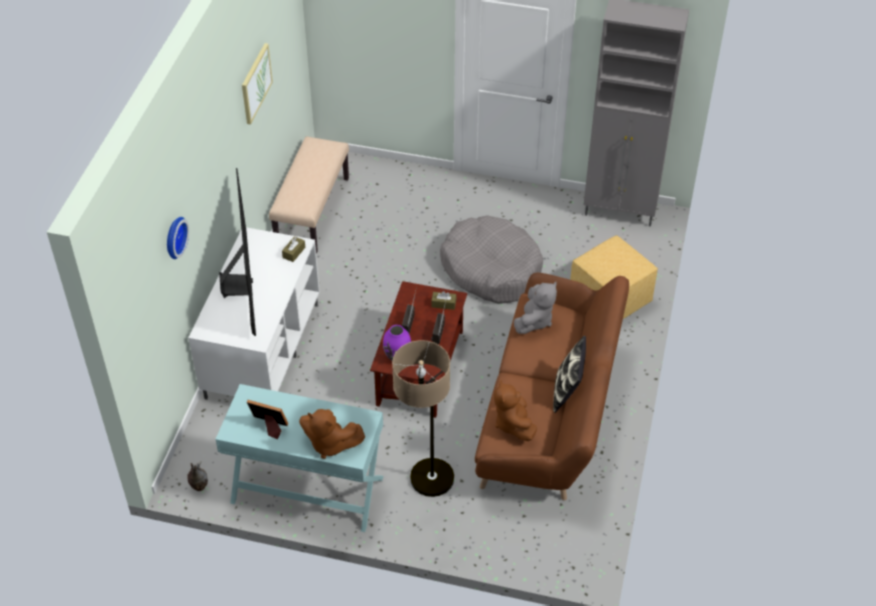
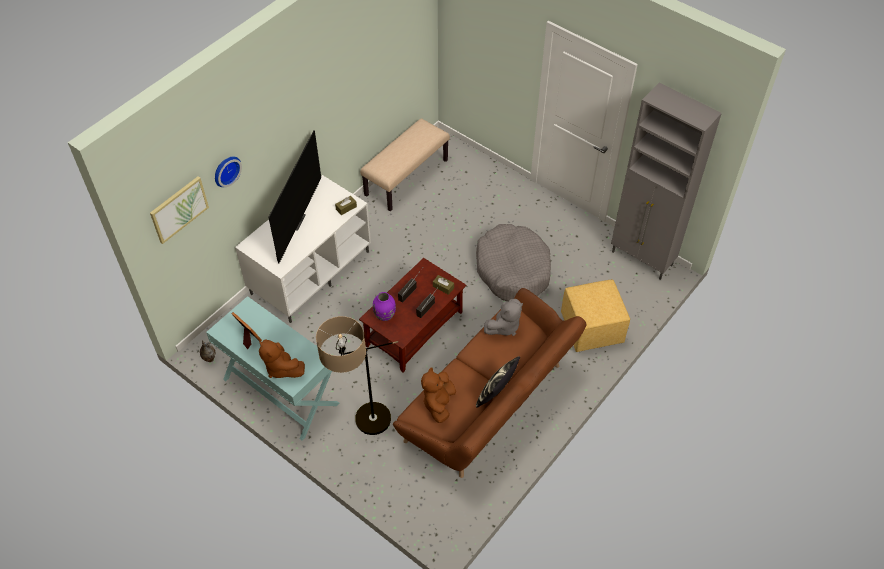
camera: 25 degrees right, 5 degrees up
(255, 83) = (358, 67): picture -> picture (179, 209)

